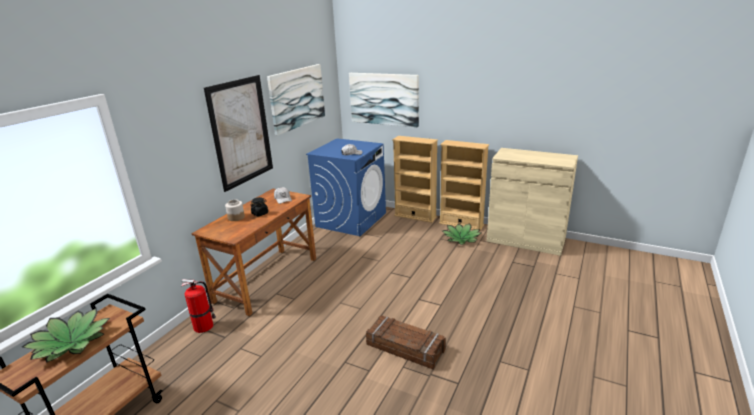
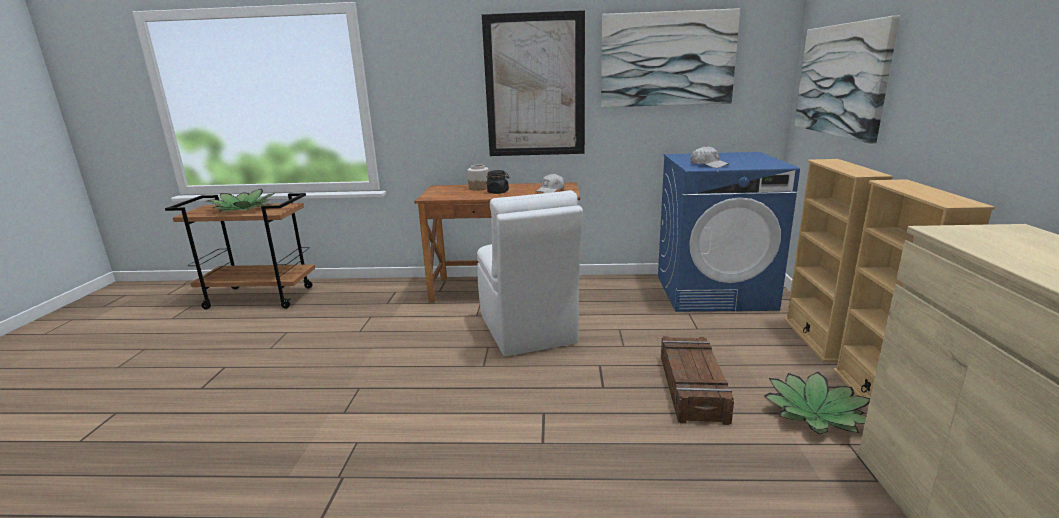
camera: 65 degrees right, 5 degrees down
(204, 326) = (401, 288): fire extinguisher -> none
(333, 284) = (527, 330): none -> white chair
(405, 347) = (405, 432): crate -> crate (693, 387)

